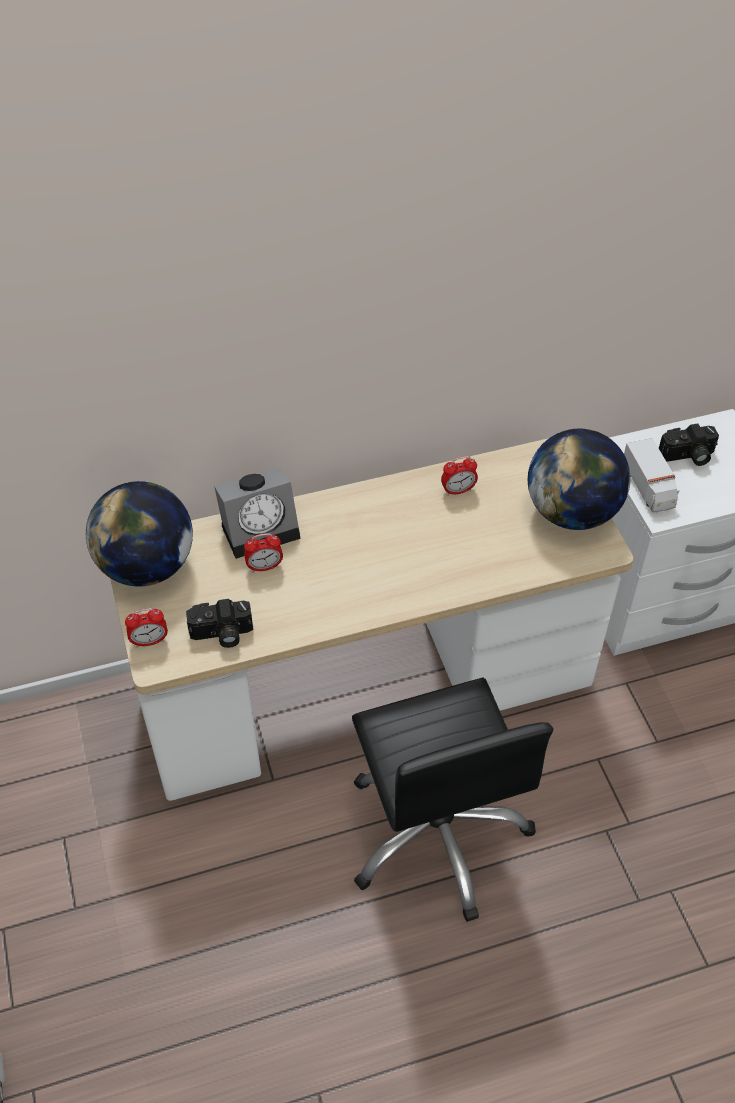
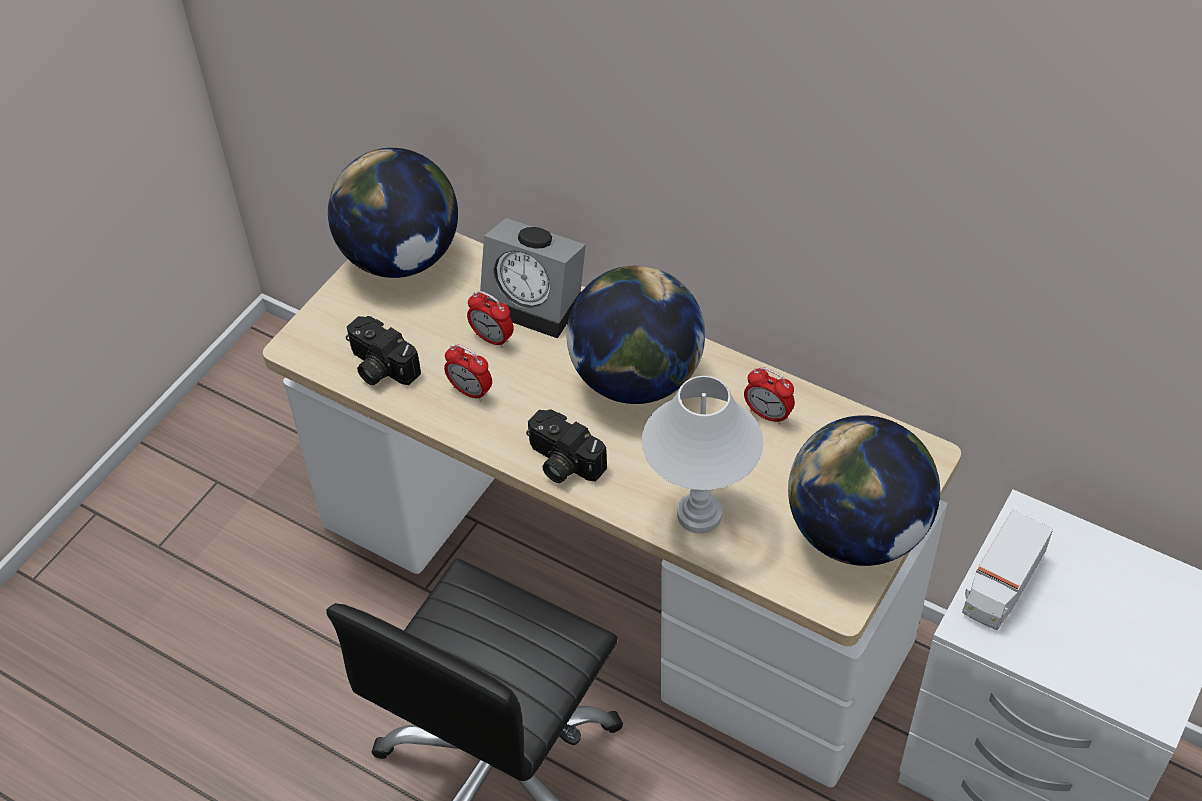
camera: 50 degrees right, 0 degrees up
(149, 641) = (319, 324): alarm clock -> alarm clock (470, 391)
(371, 526) = (636, 379): none -> globe
(493, 566) = (698, 515): none -> white table lamp
(687, 456) = (1099, 592): camera -> camera (561, 462)

